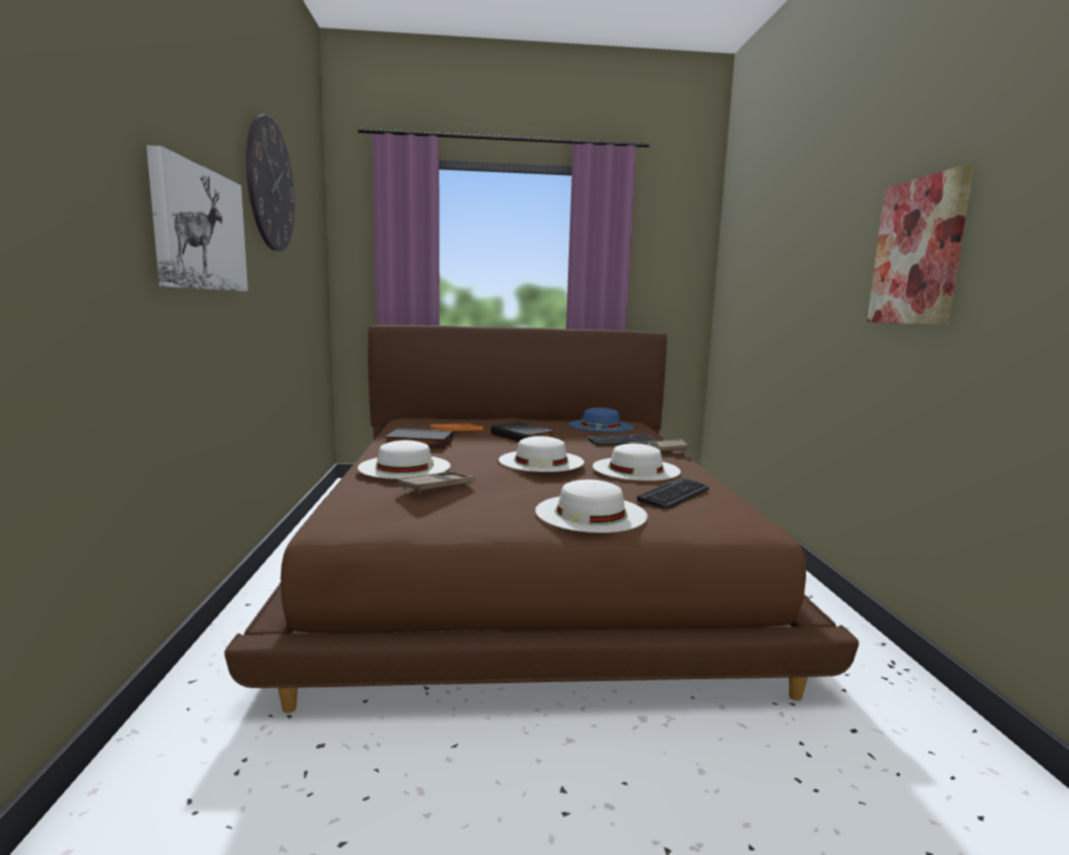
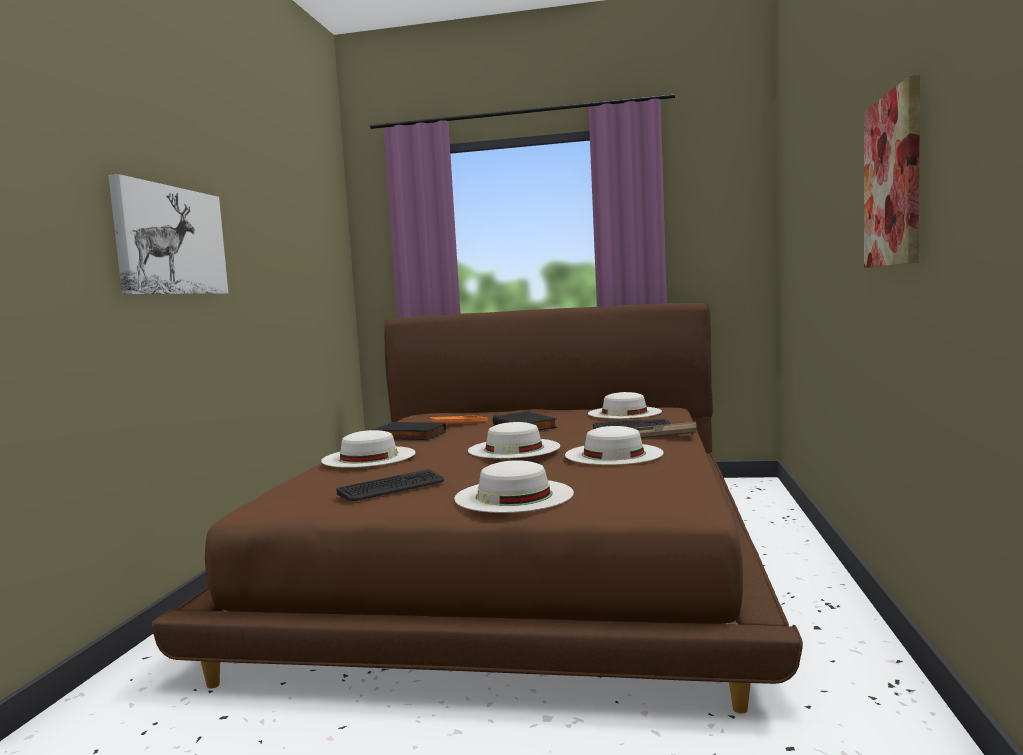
camera: 15 degrees right, 5 degrees down
(270, 185) = (264, 192): wall clock -> none
(437, 487) = (378, 473): brown tray -> none
(600, 425) = (624, 412): blue hat -> white hat
(674, 494) = (628, 478): keyboard -> keyboard (392, 487)

